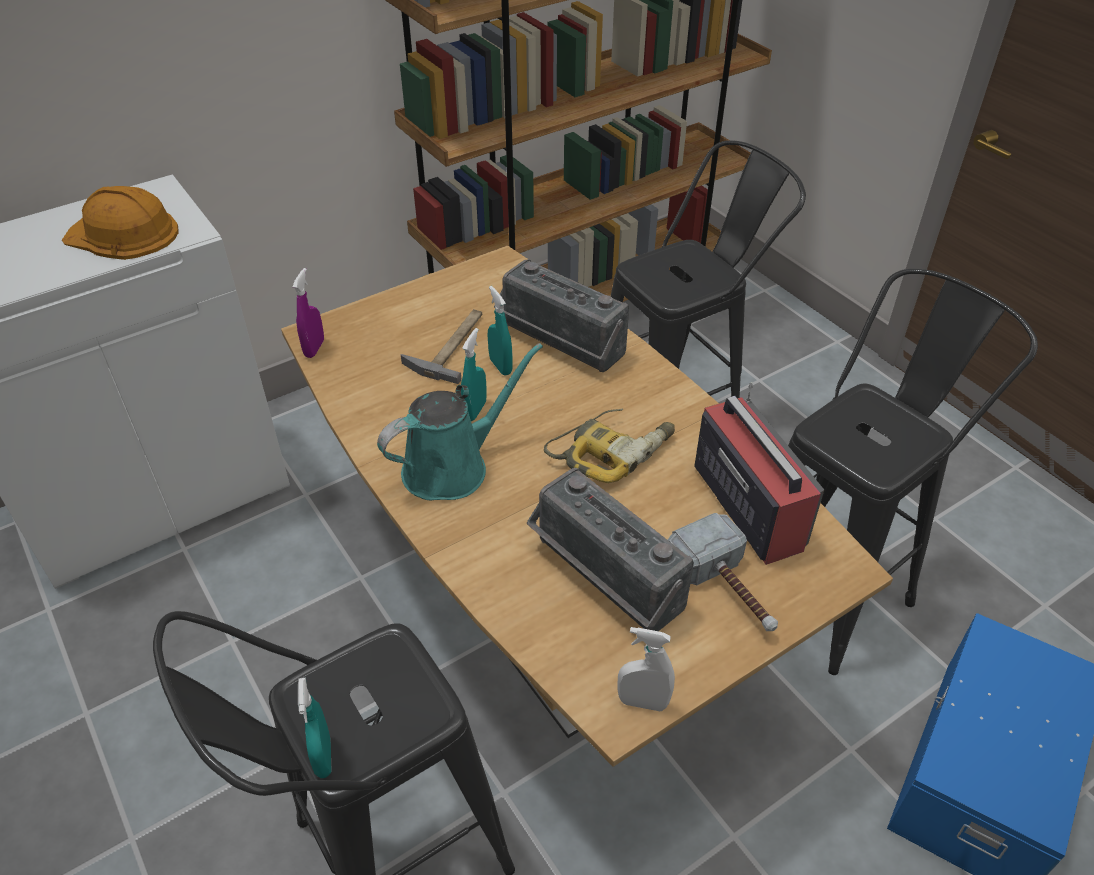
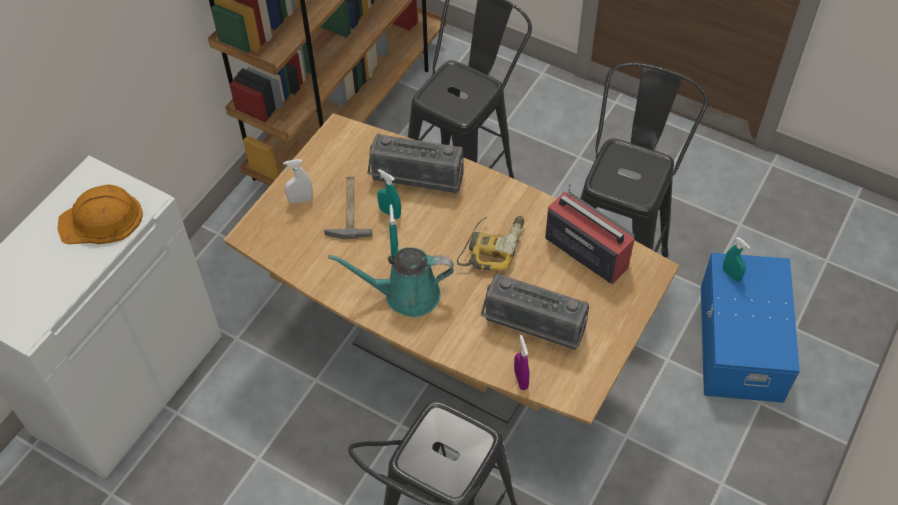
camera: 25 degrees left, 10 degrees up
(314, 348) = (259, 246): purple spray bottle -> purple spray bottle (521, 379)
(323, 757) = (443, 486): turquoise spray bottle -> turquoise spray bottle (731, 274)
(452, 467) = (406, 294): turquoise watering can -> turquoise watering can turned 120 degrees counterclockwise
(642, 702) = (589, 387): white spray bottle -> white spray bottle (300, 200)
(727, 590) = (600, 307): hammer -> none

